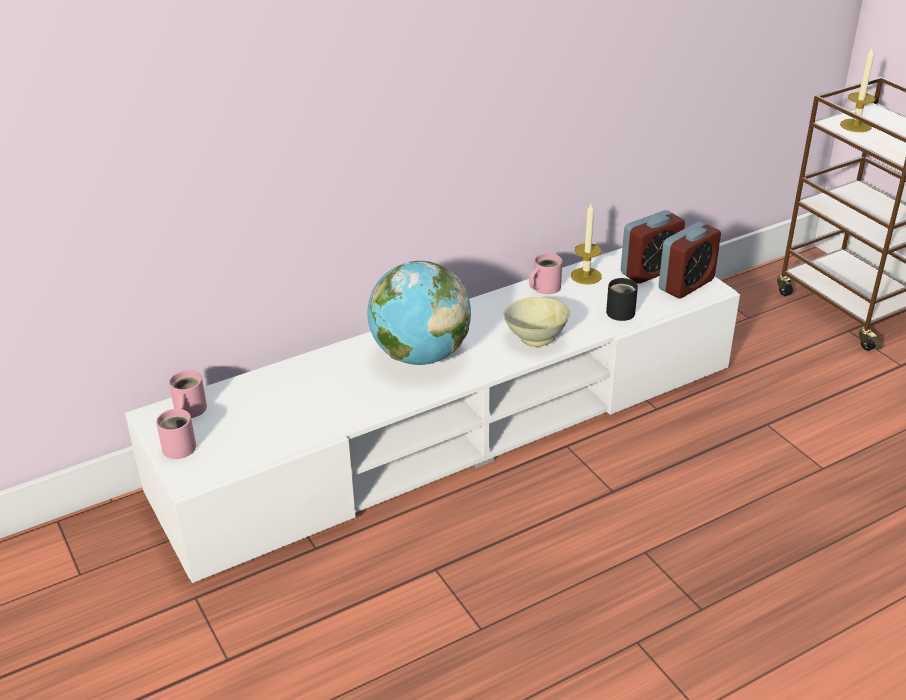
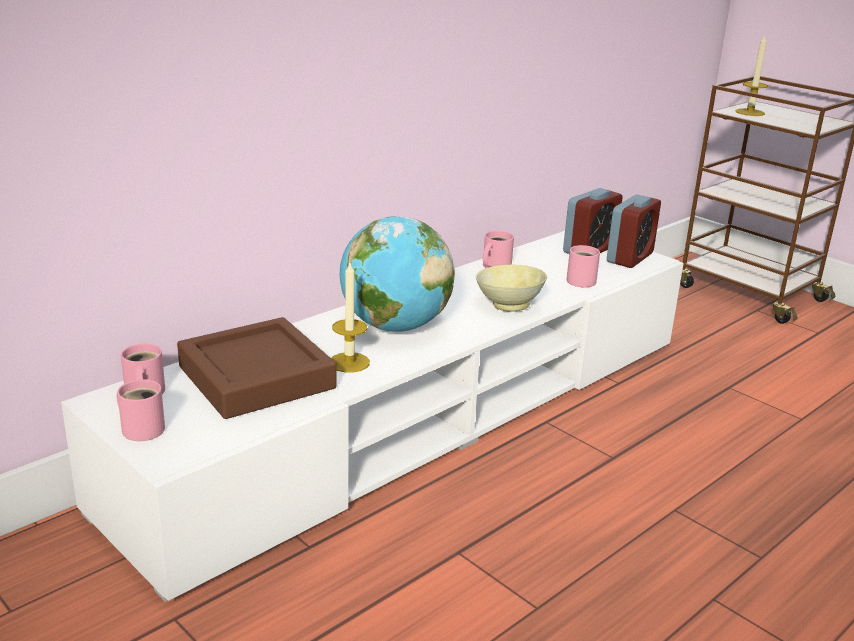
camera: 15 degrees left, 10 degrees down
(283, 402) = (256, 377): none -> brown tray
(586, 276) = (530, 256): candle -> candle (349, 362)
(621, 311) = (581, 280): black mug -> pink mug

